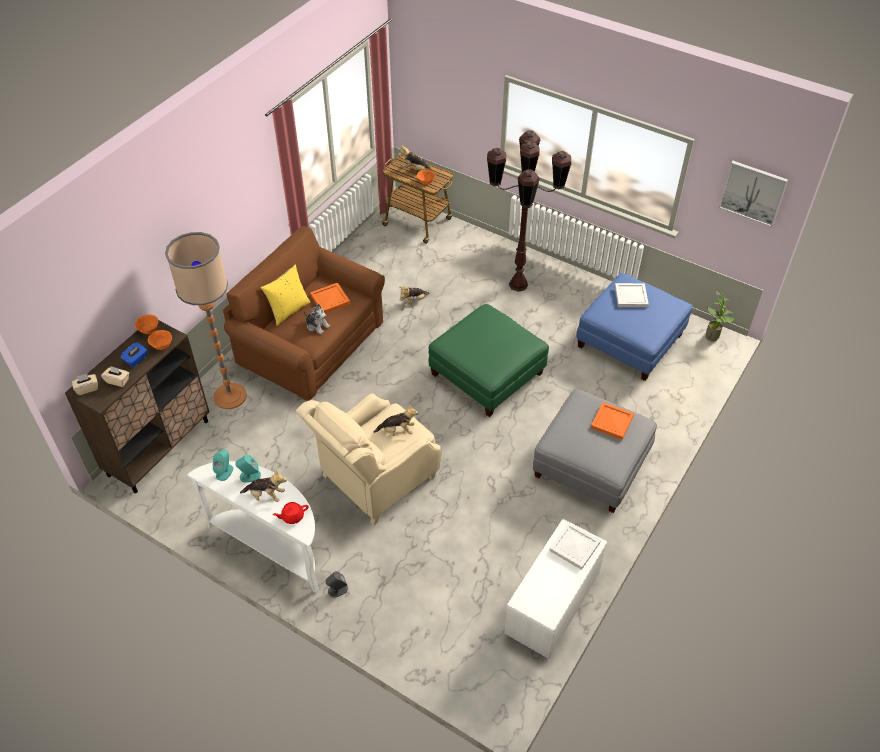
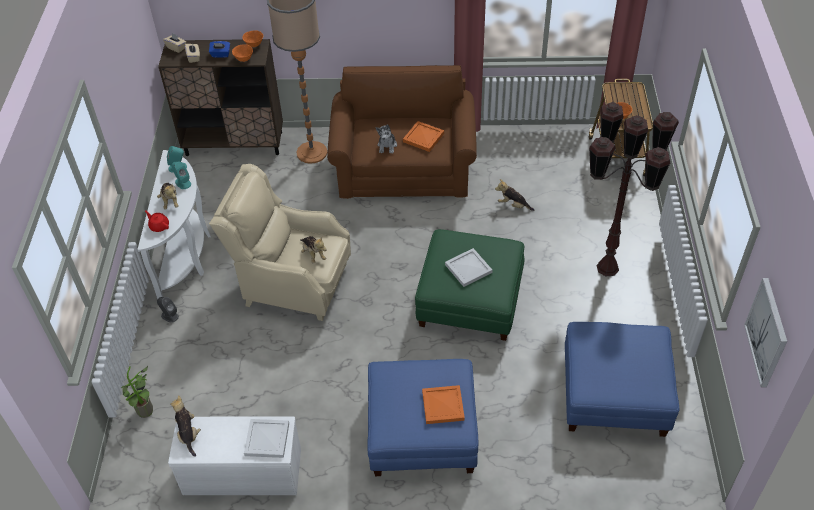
camera: 60 degrees right, 0 degrees up
(288, 310) = (390, 121): yellow pillow -> none
(415, 170) = (630, 102): plush toy -> plush toy (188, 434)
(591, 464) = (422, 432): grey ottoman -> blue ottoman
(630, 297) = (632, 348): white tray -> white tray (467, 268)
(714, 336) = (691, 469): potted plant -> potted plant (146, 413)

